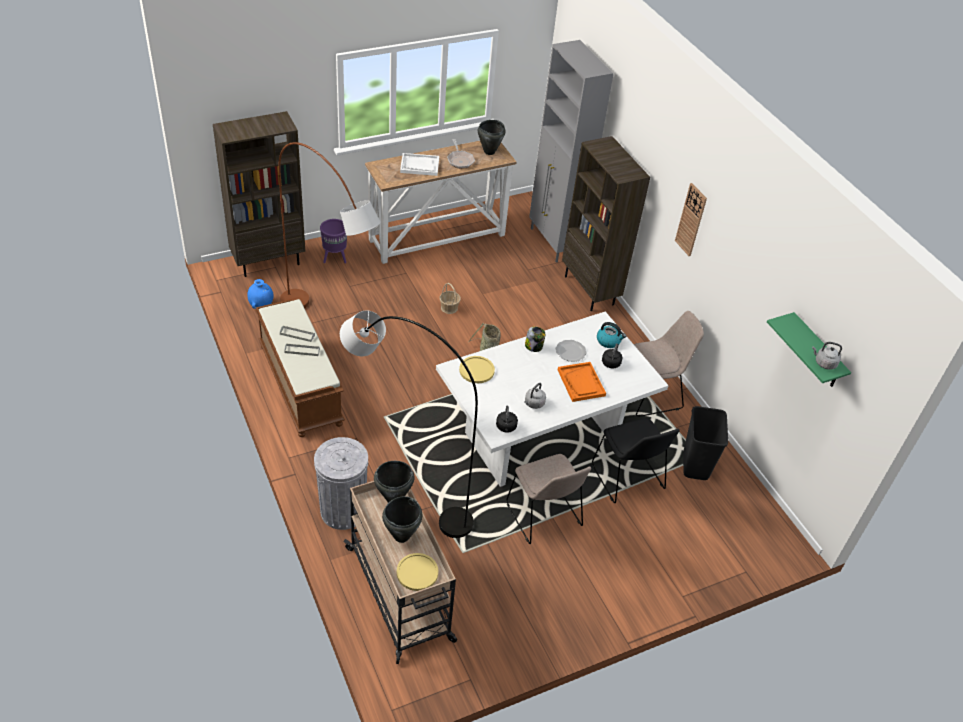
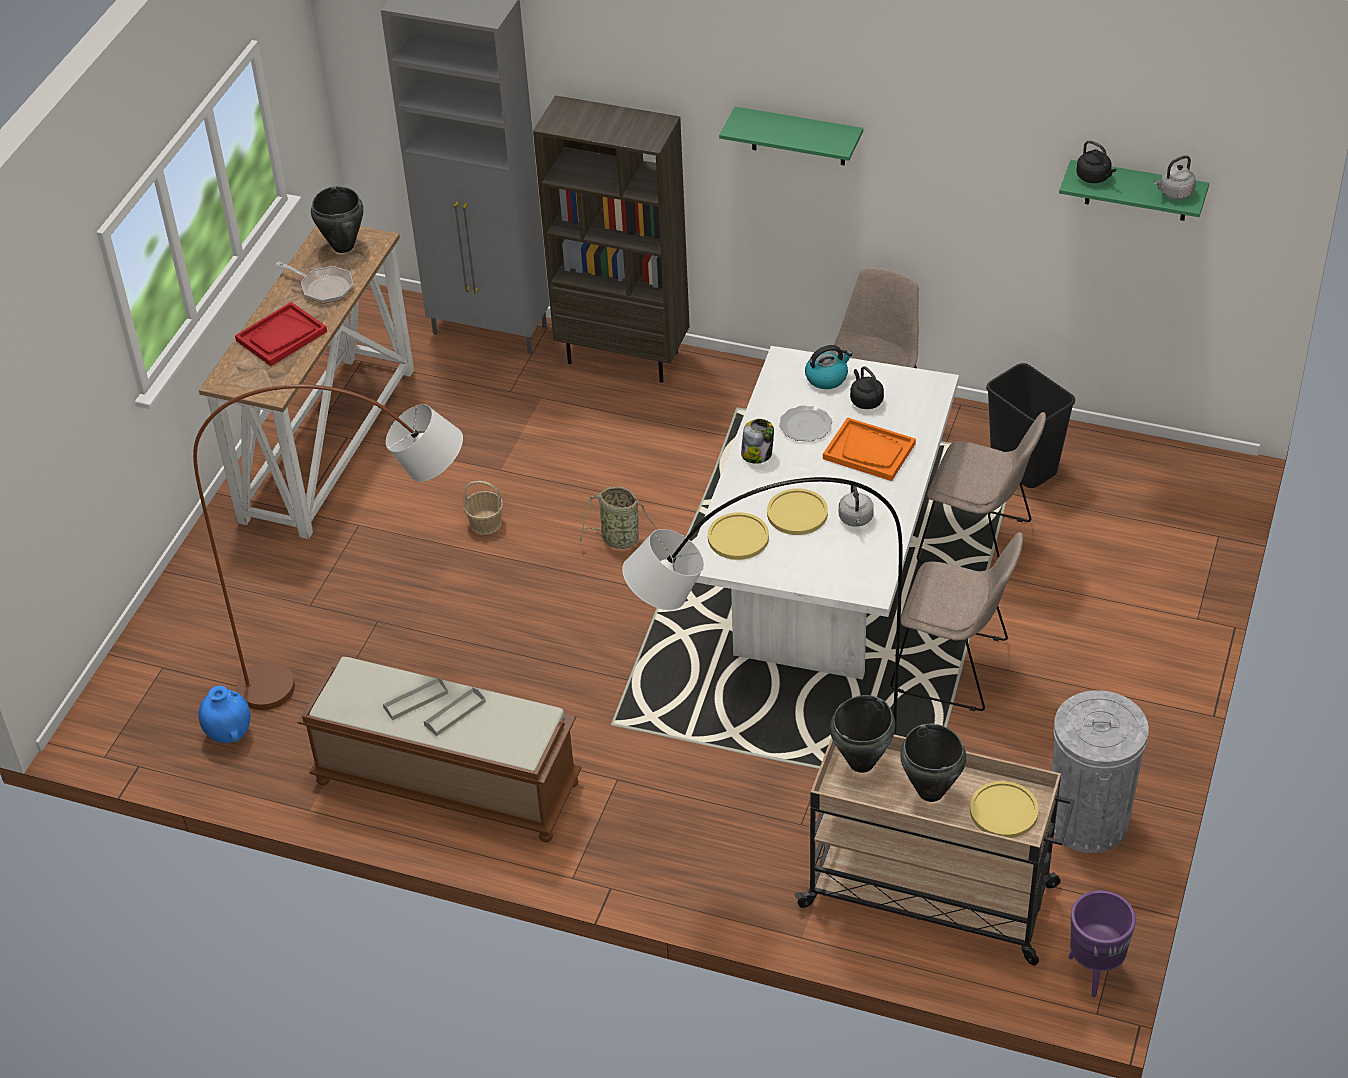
camera: 40 degrees left, 0 degrees up
(268, 262) = (141, 669): brown bookcase -> none
(334, 258) = (230, 587): purple planter -> purple planter (1093, 972)
(343, 511) = (732, 873): grey trash can -> grey trash can (1088, 821)
(419, 165) = (281, 336): white tray -> red tray
(506, 427) = (868, 572): black kettle -> black kettle (1094, 177)
(514, 381) = (797, 513): none -> yellow plate
(628, 479) = (979, 544): black chair -> beige chair
(691, 220) = (798, 136): wall clock -> green shelf

